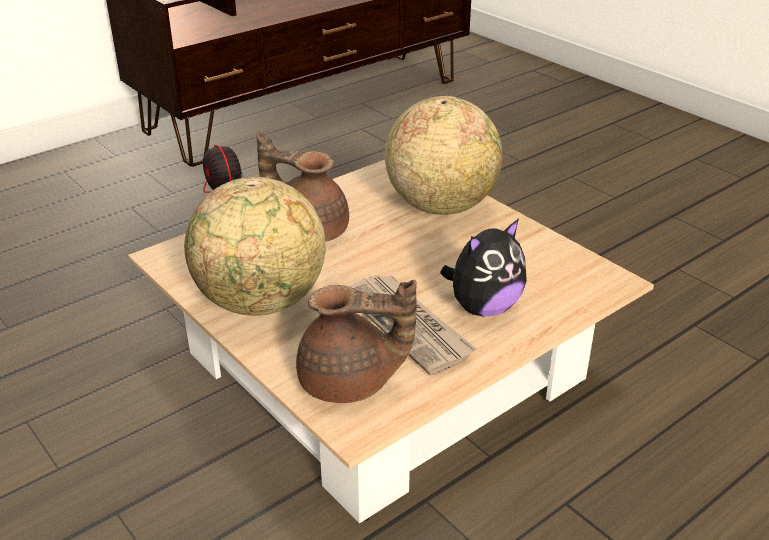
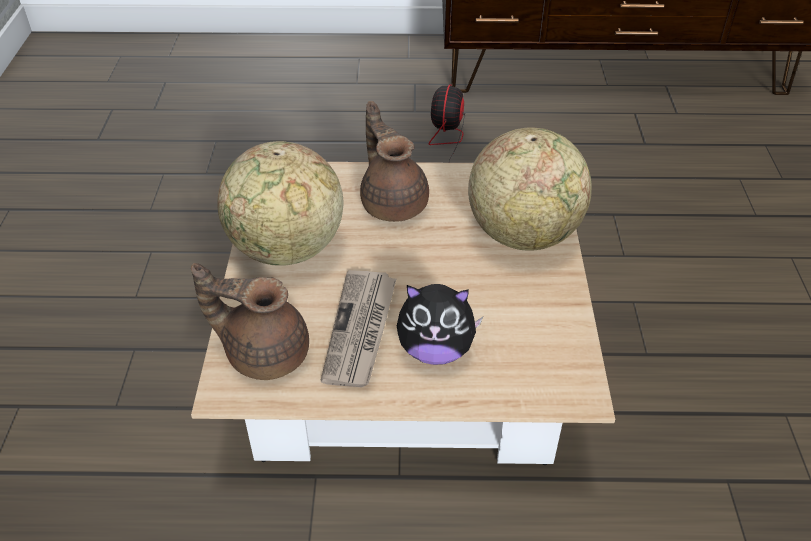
camera: 40 degrees right, 10 degrees up
(350, 383) = (264, 352): brown teapot -> brown teapot turned 150 degrees clockwise

